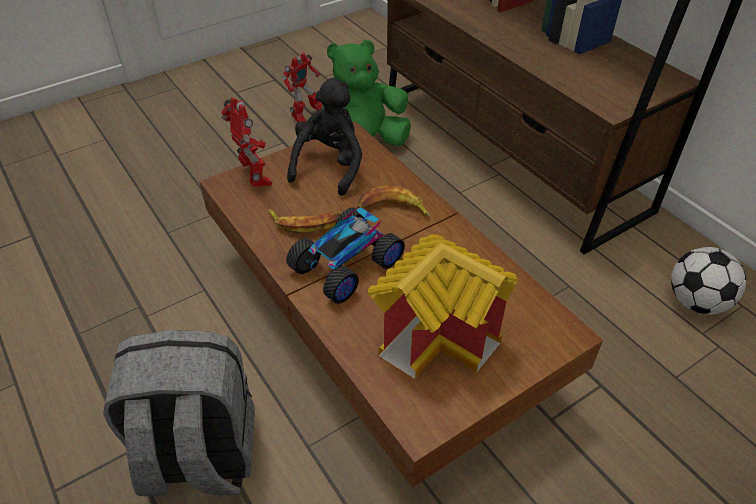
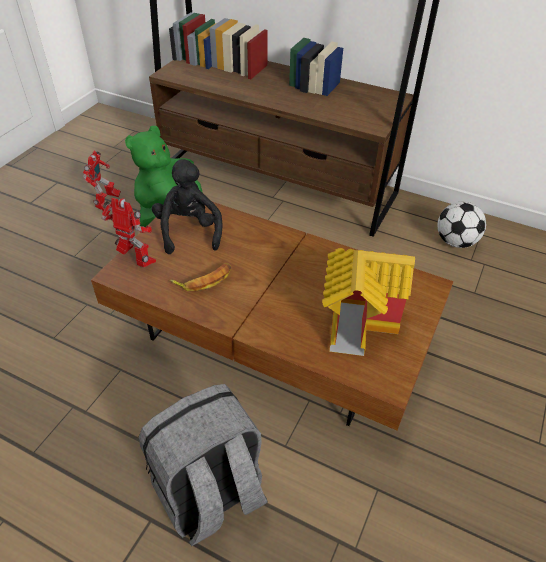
camera: 30 degrees left, 0 degrees up
(345, 264) = (257, 298): toy car -> none
(392, 208) = (260, 246): banana -> none

